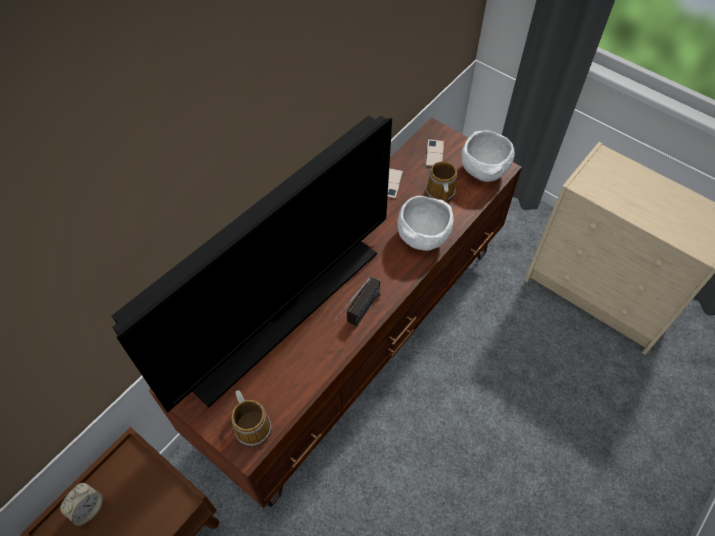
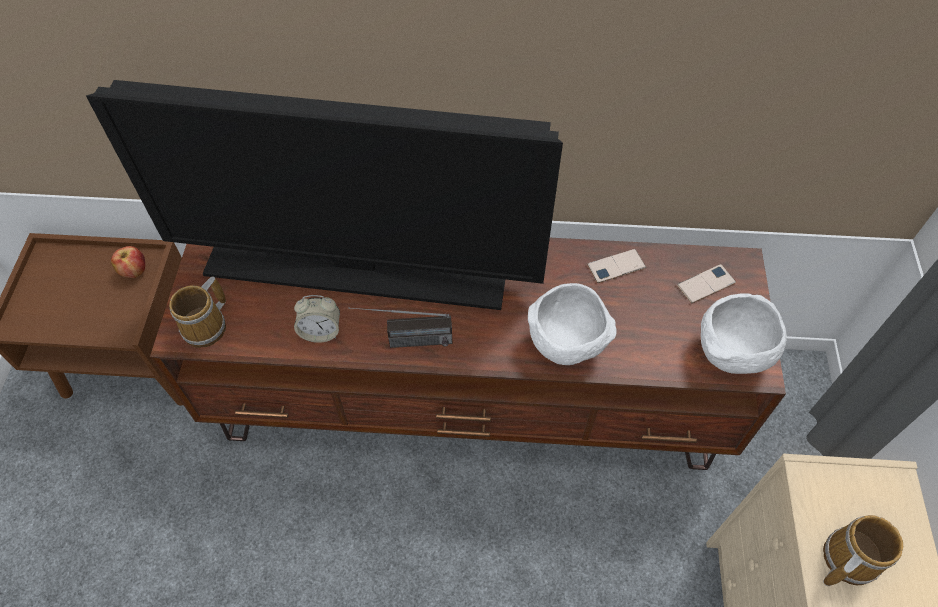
camera: 55 degrees right, 0 degrees up
(88, 508) = (80, 265): alarm clock -> alarm clock (321, 331)
(131, 469) = (134, 271): none -> apple
(439, 194) = (647, 325): mug -> mug (846, 559)

